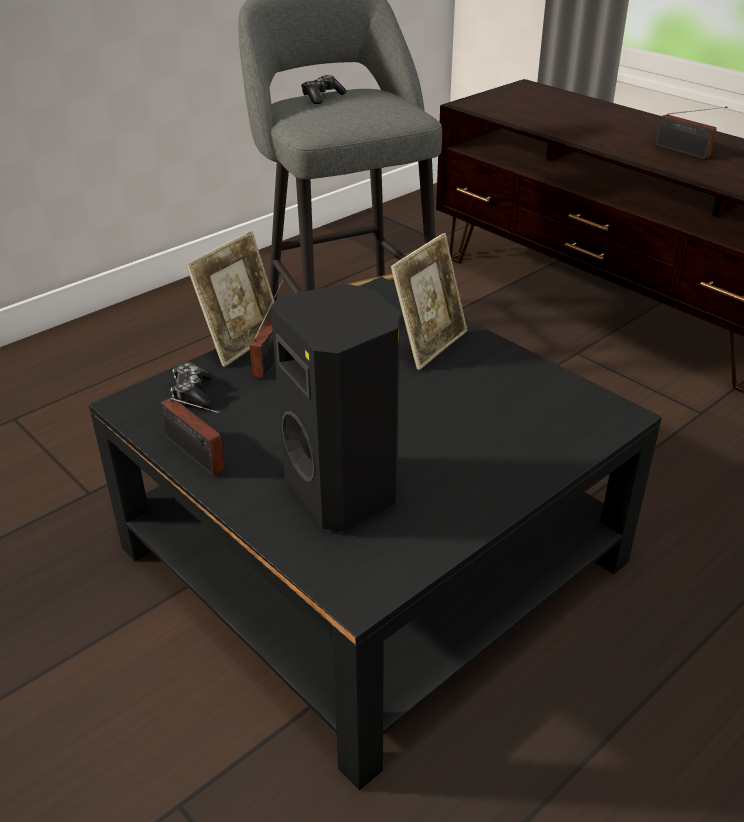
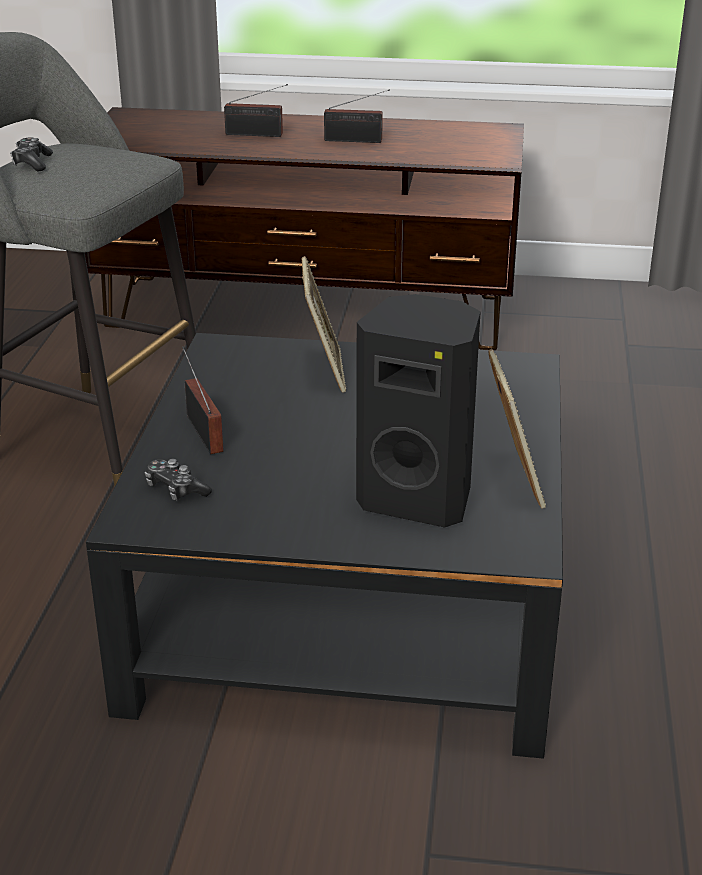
camera: 40 degrees left, 5 degrees down
(196, 456) = (260, 531): radio -> radio (257, 134)
(242, 342) = (153, 432): picture frame -> picture frame (512, 479)

